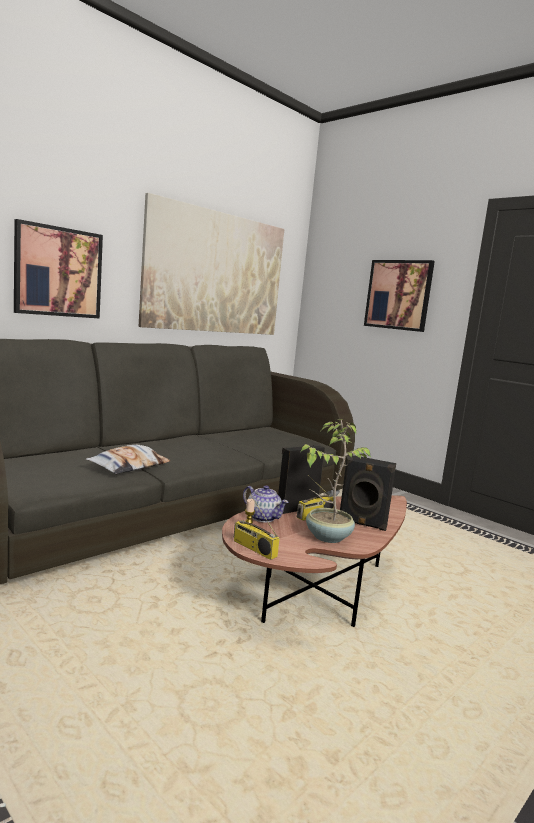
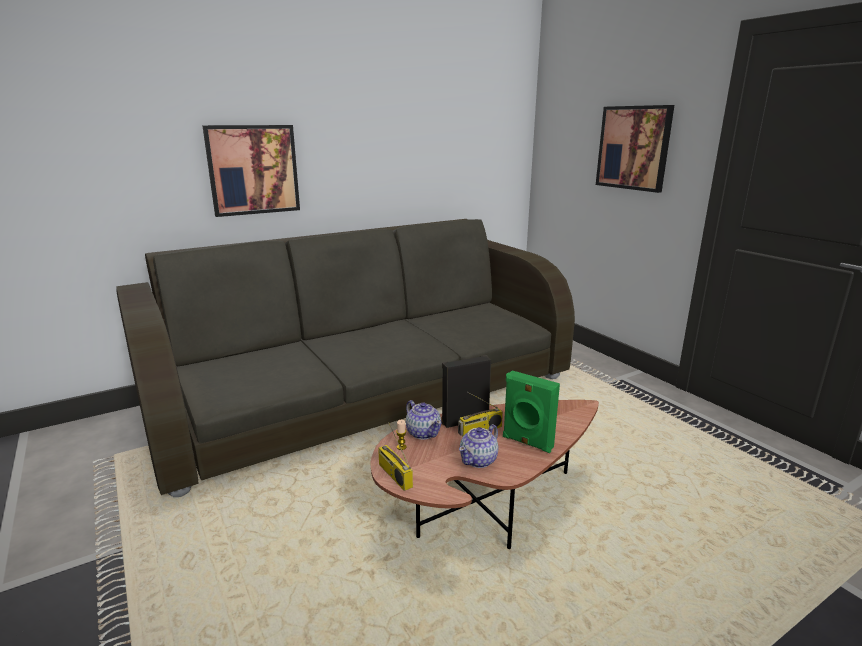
camera: 15 degrees right, 10 degrees up
(129, 466) = (318, 366): pillow -> none
(216, 273) = (426, 142): picture -> none
(327, 536) = (479, 460): potted plant -> teapot
(362, 524) = (527, 443): black speaker -> green speaker

